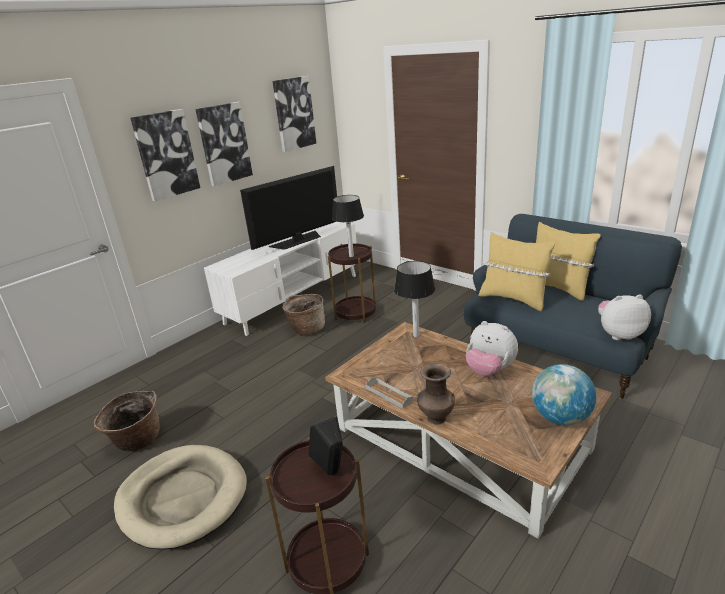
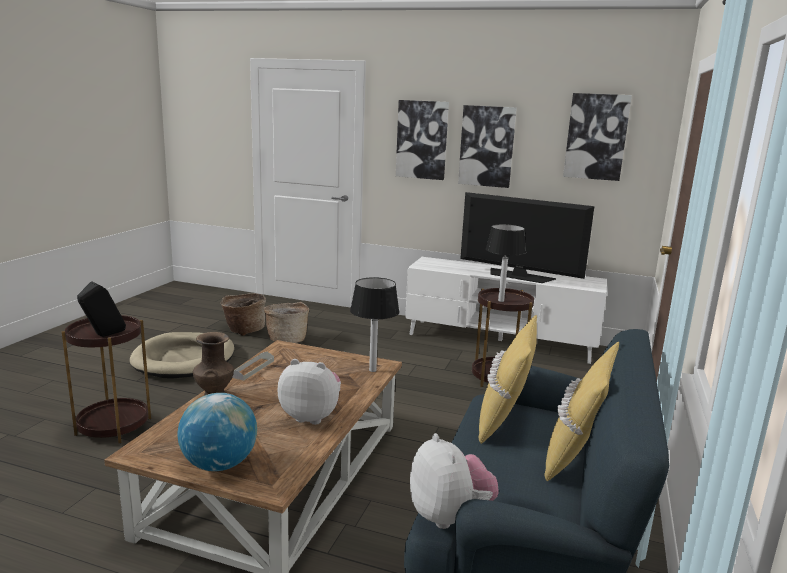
camera: 65 degrees right, 10 degrees down
(306, 329) = (442, 358): basket -> basket (287, 339)
(489, 370) = (311, 416): plush toy -> plush toy turned 90 degrees clockwise

